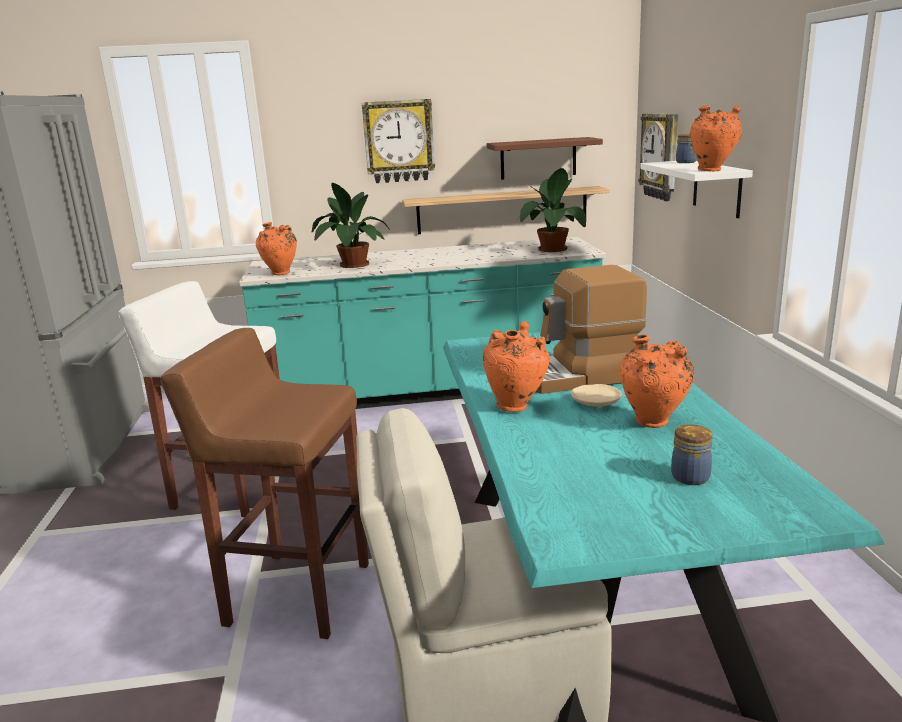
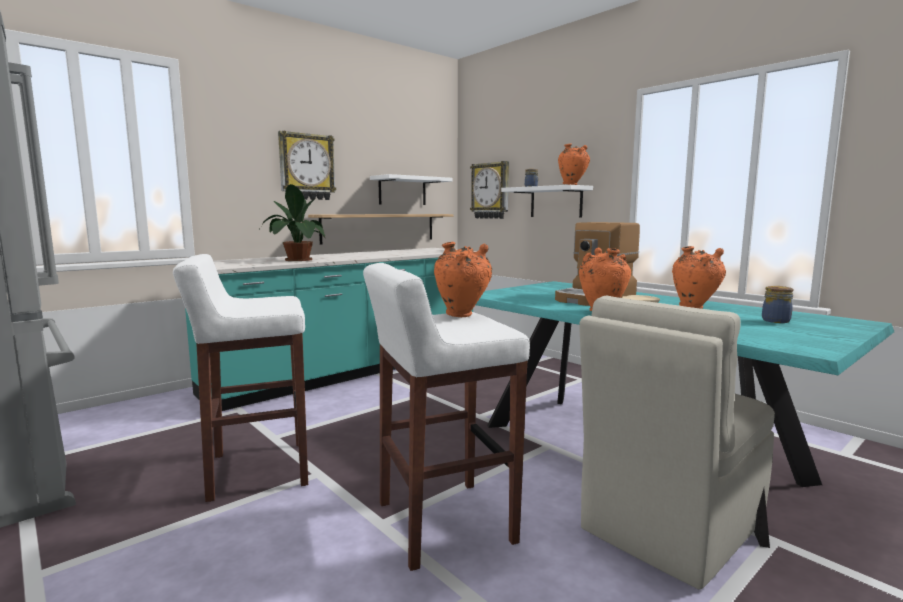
camera: 35 degrees left, 10 degrees down
(280, 274) = (240, 265): orange vase -> orange vase (462, 315)
(296, 593) = (442, 523): brown stool -> white stool
(538, 158) = (402, 191): brown shelf -> white shelf
(552, 249) = (437, 251): potted plant -> none

